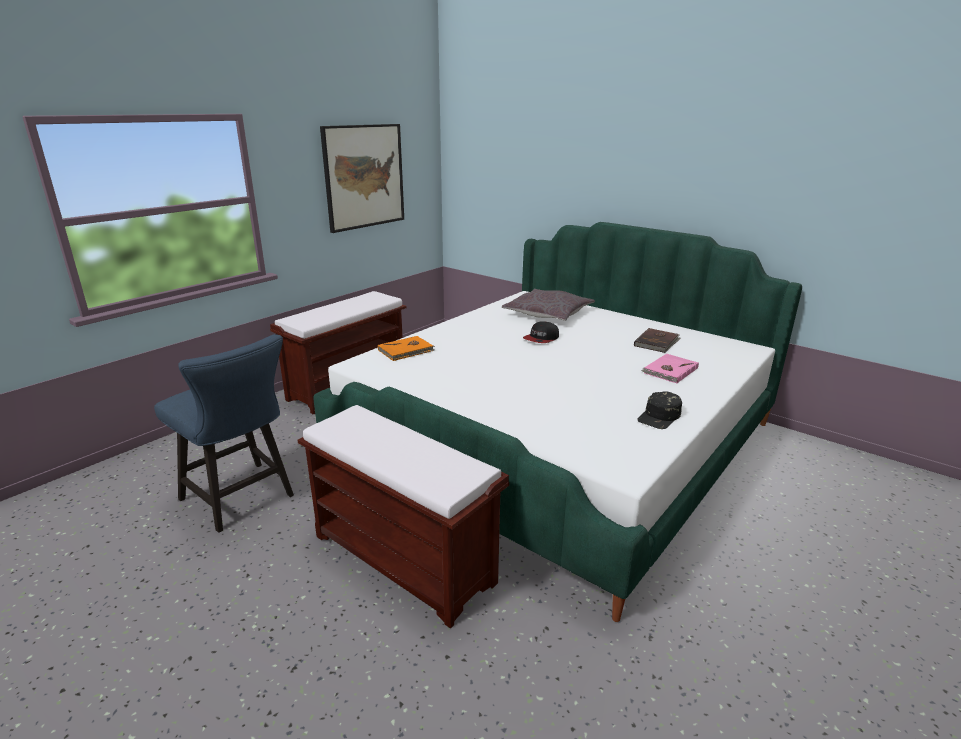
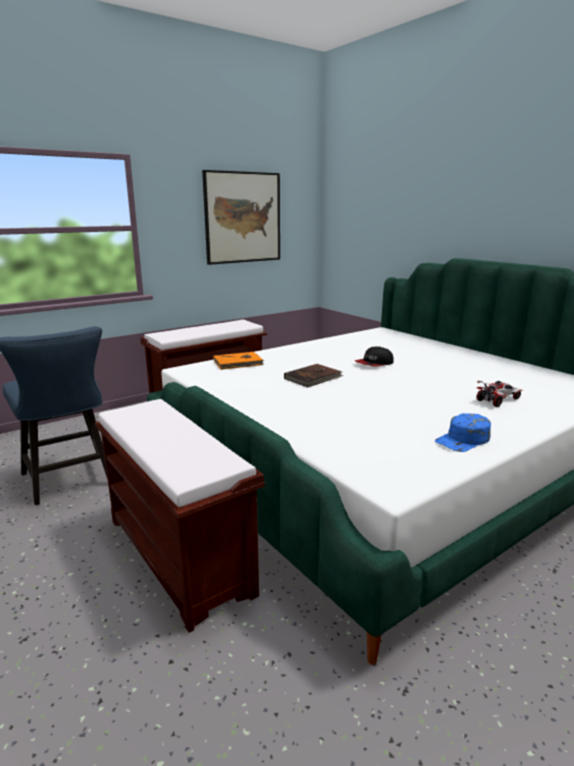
camera: 15 degrees right, 5 degrees down
(548, 314) = (394, 345): grey pillow -> none
(657, 342) = (497, 375): brown book -> brown book (313, 378)
(659, 417) = (463, 440): black cap -> blue cap
(669, 370) = (498, 400): pink book -> toy car

